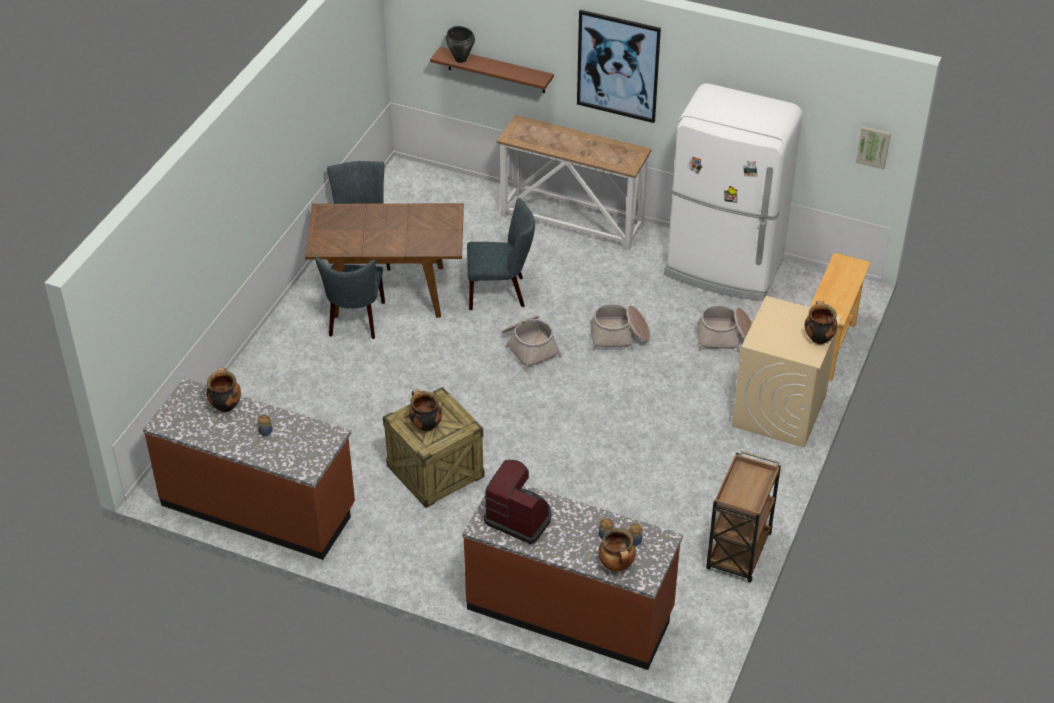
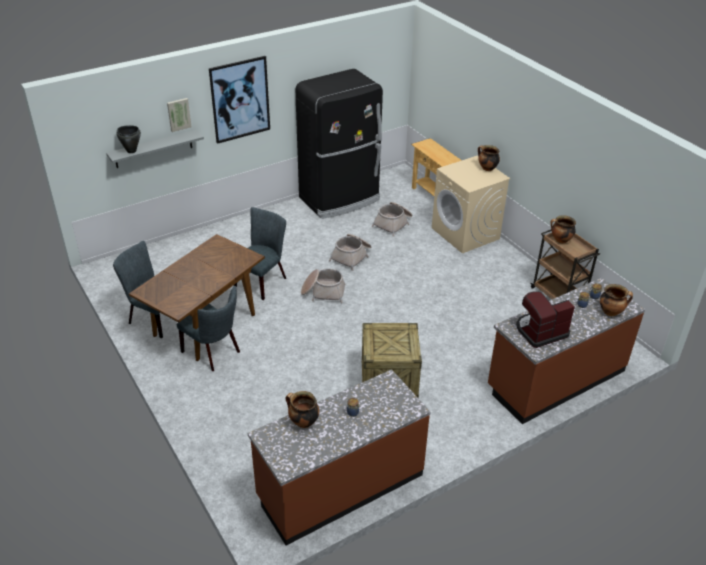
camera: 55 degrees left, 5 degrees down
(425, 425) = (390, 346): cooking pot -> cooking pot (560, 240)
(496, 70) = (153, 149): brown shelf -> grey shelf
(573, 220) = (238, 227): console table -> none
(724, 268) = (340, 199): white fridge -> black fridge
(873, 146) = (395, 75): picture -> picture (178, 114)

